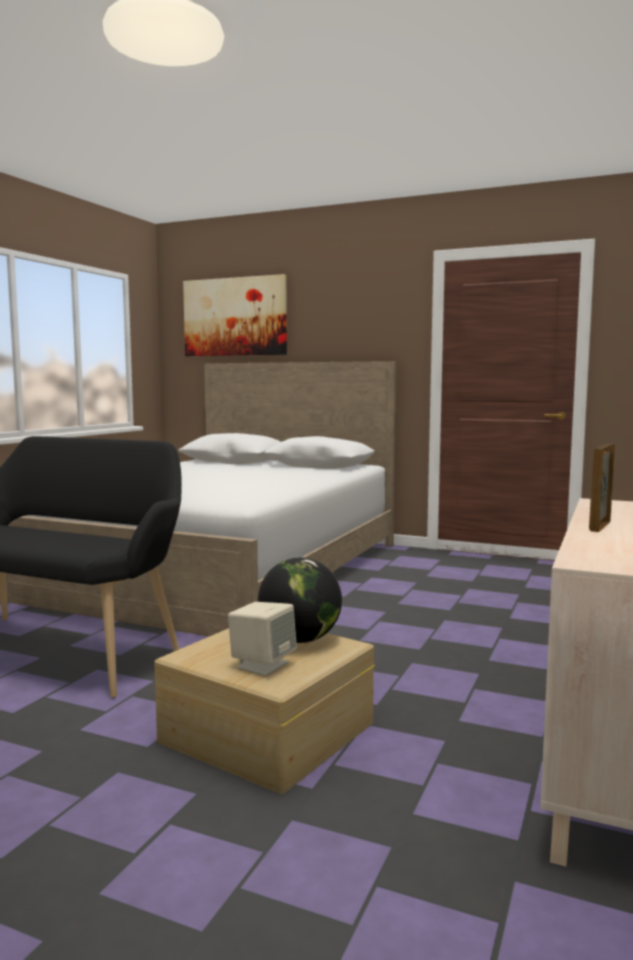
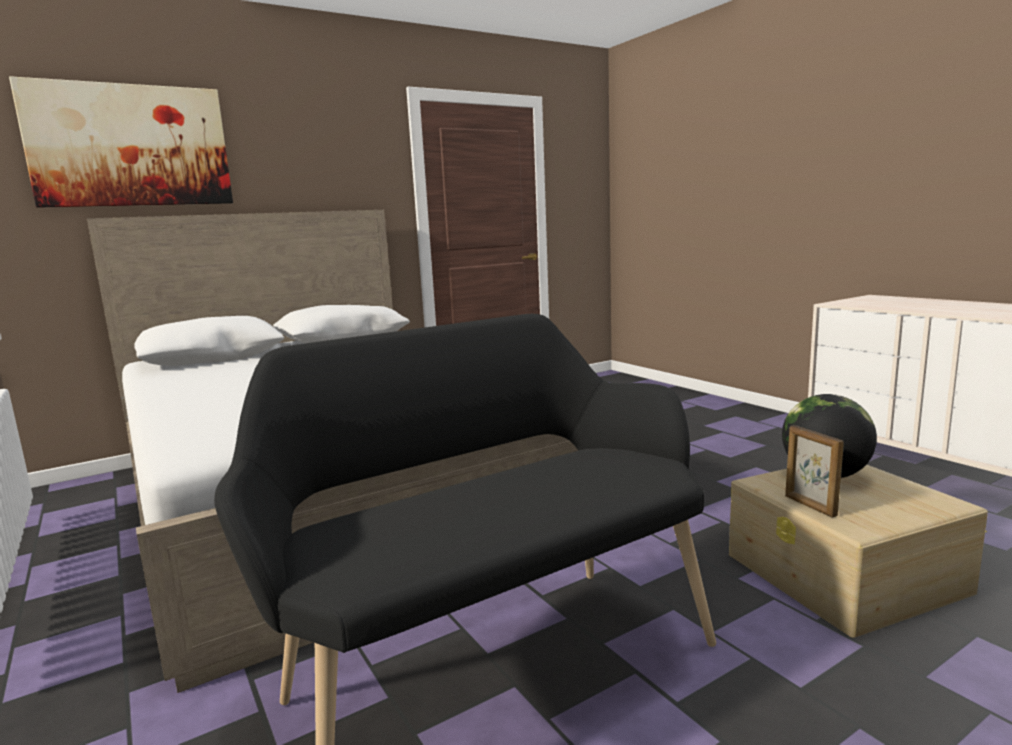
camera: 55 degrees left, 5 degrees up
(262, 665) = (895, 500): beige speaker -> none
(599, 526) = (946, 311): picture frame -> picture frame (809, 506)

